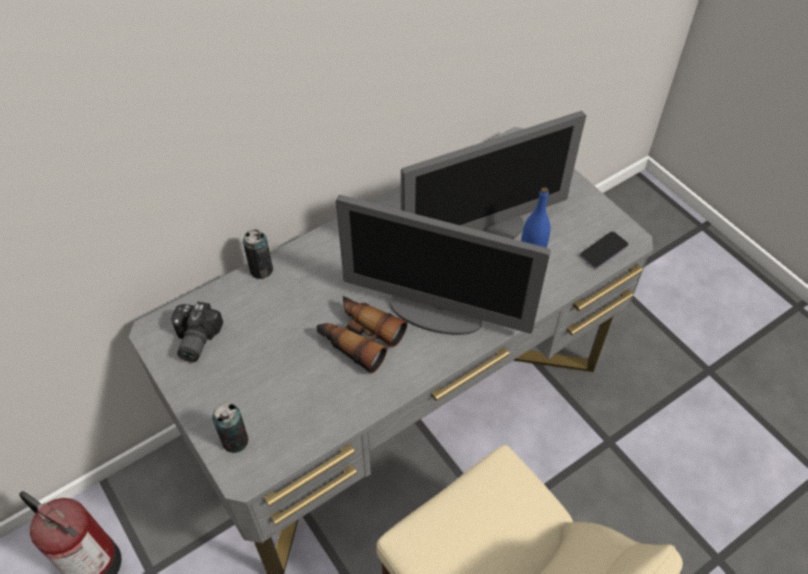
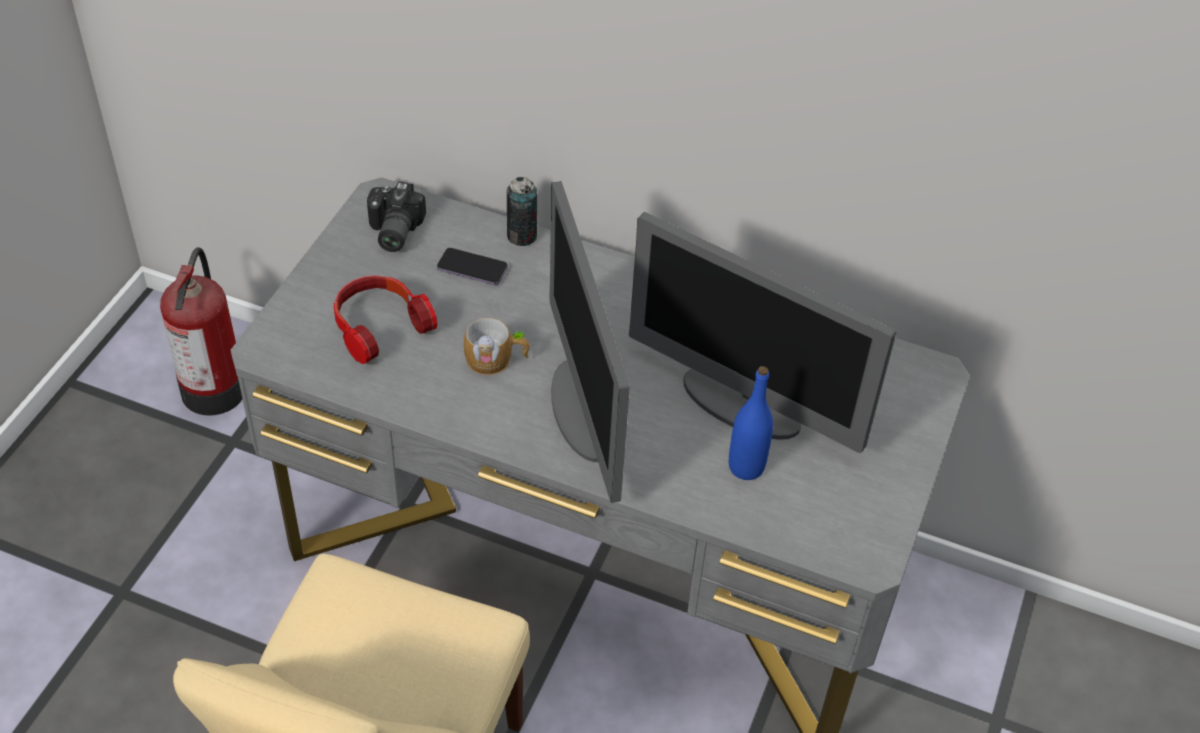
camera: 55 degrees right, 5 degrees down
(193, 340) = (392, 231): camera -> camera turned 60 degrees counterclockwise
(235, 441) = (297, 324): can -> none
(277, 391) = (379, 326): none -> headphones
(359, 338) = (497, 360): binoculars -> mug
(603, 251) = (823, 539): phone -> phone (472, 268)

